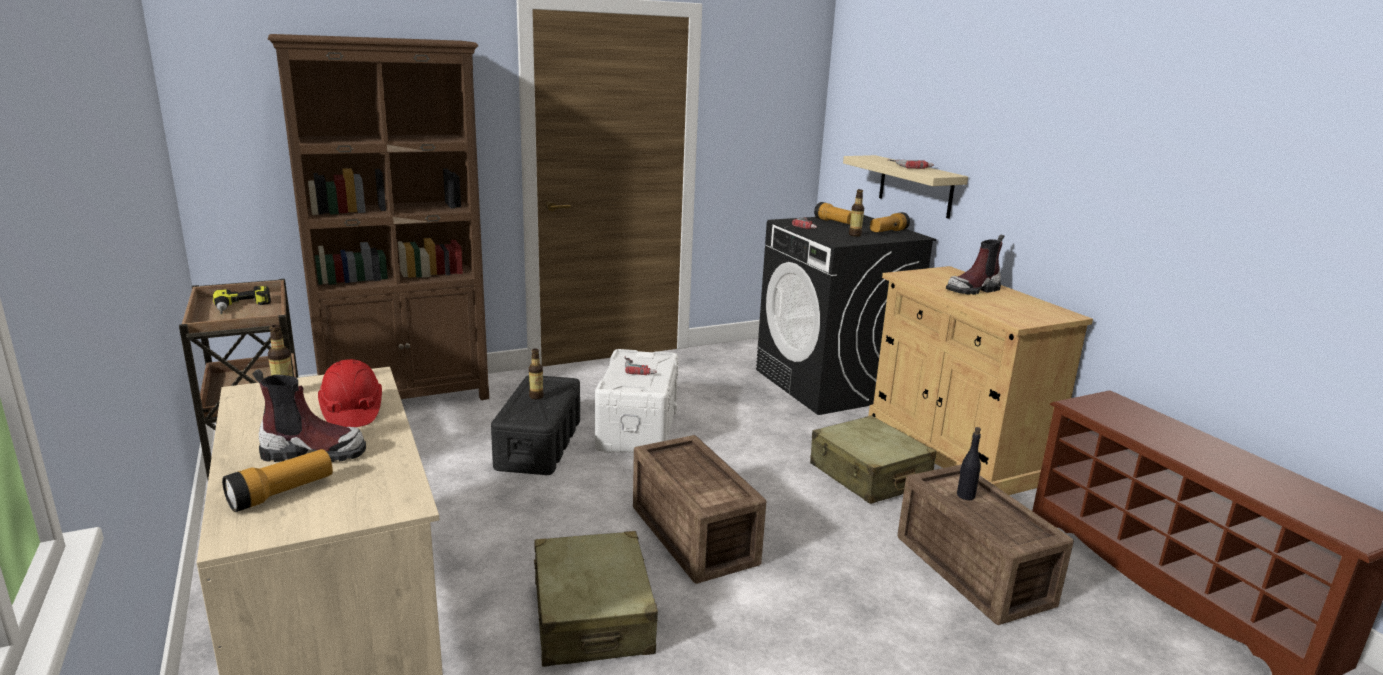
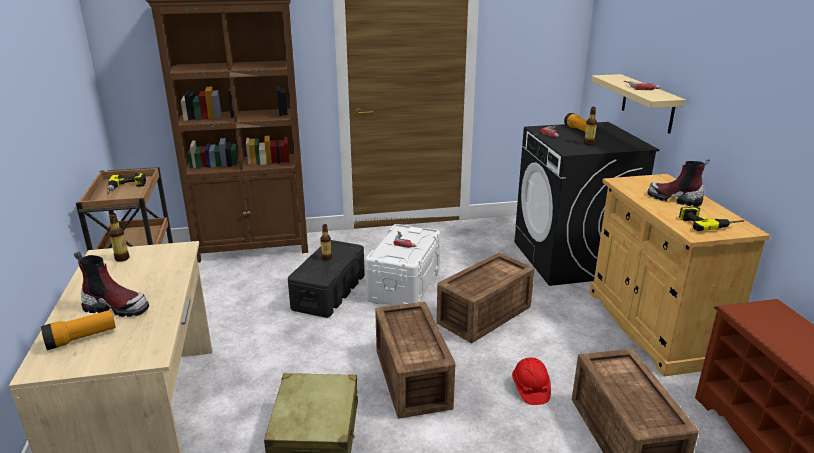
camera: 15 degrees right, 5 degrees up
(351, 411) = (156, 276): red hard hat -> red hard hat (530, 389)
(751, 454) = (482, 315): none -> crate
(869, 475) = (570, 343): beige suitcase -> none
(888, 232) = (620, 141): flashlight -> none
(965, 495) = (621, 377): black bottle -> none
(973, 290) = (674, 199): boot -> boot turned 45 degrees clockwise
(1024, 310) = (708, 222): none -> power drill

